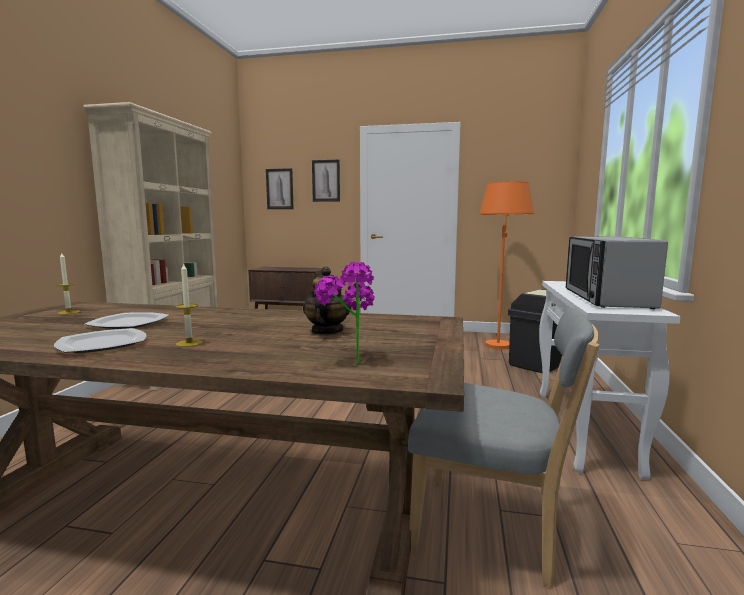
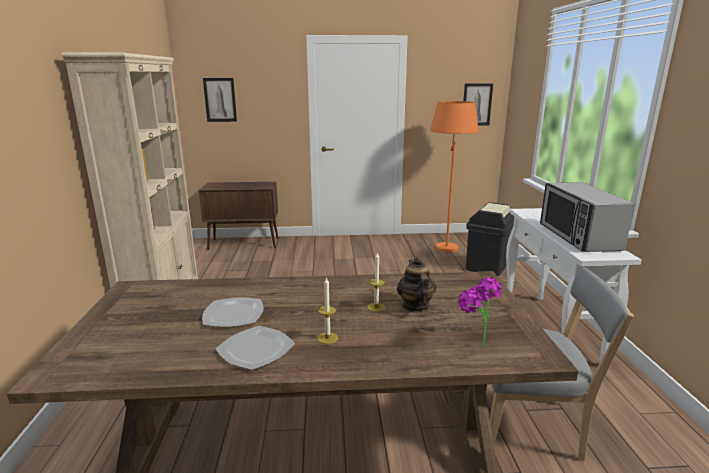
camera: 15 degrees left, 10 degrees up
(68, 312) = (146, 303): candle -> candle (376, 307)
(326, 180) = (271, 92): picture -> picture (477, 104)

